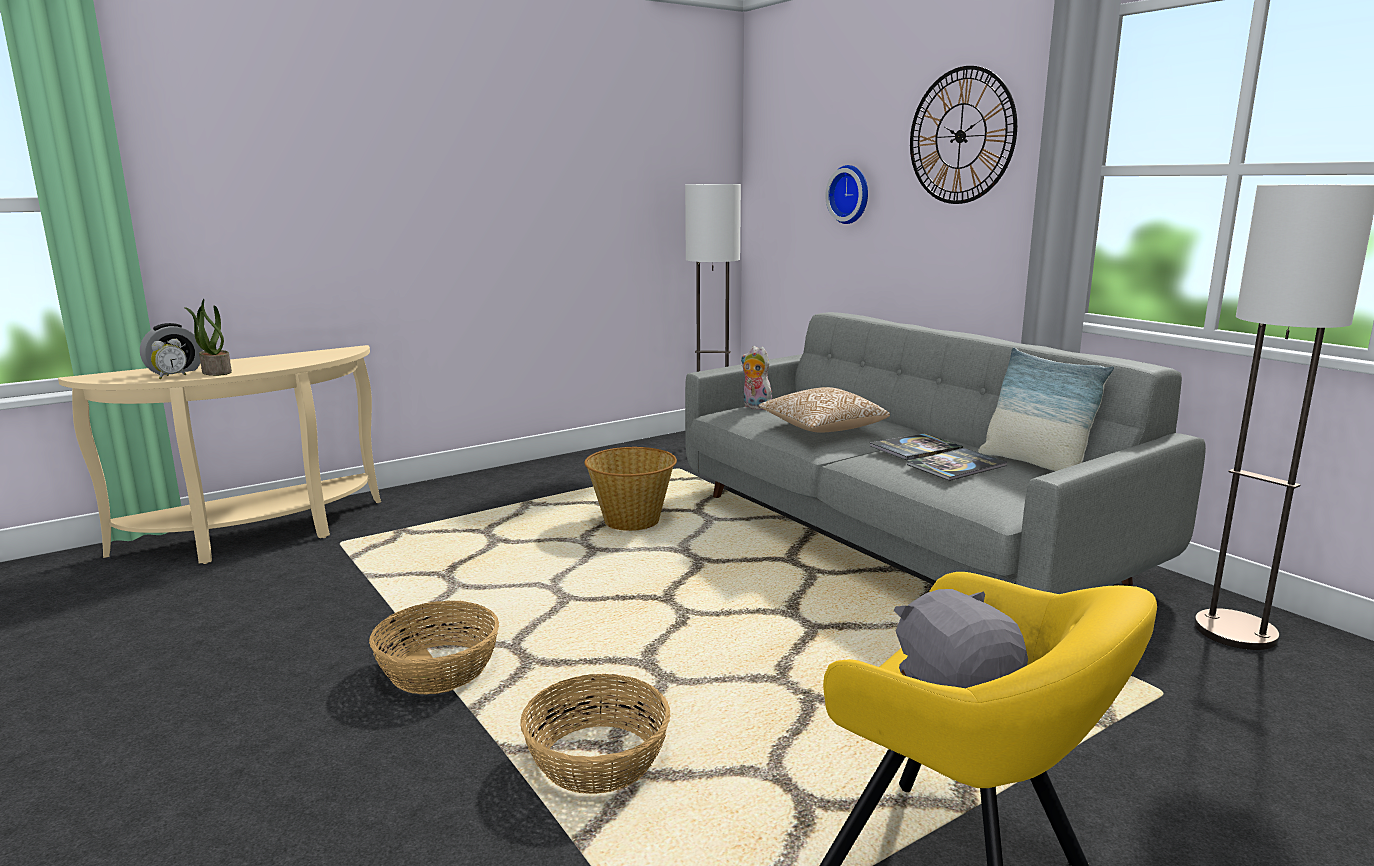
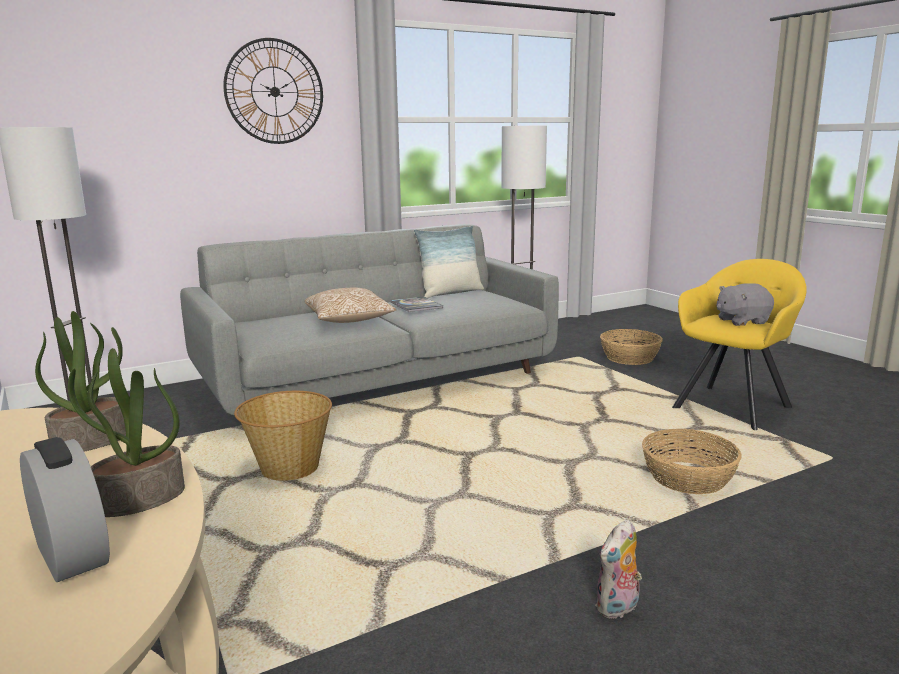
camera: 85 degrees left, 0 degrees up
(171, 376) = (144, 543): alarm clock -> none
(303, 359) = (91, 440): none -> potted plant
(440, 669) = (590, 548): basket -> basket (629, 358)
(755, 407) = (260, 333): plush toy -> plush toy (618, 608)
(850, 194) = (157, 139): wall clock -> none
(956, 466) = (457, 301): book -> none

